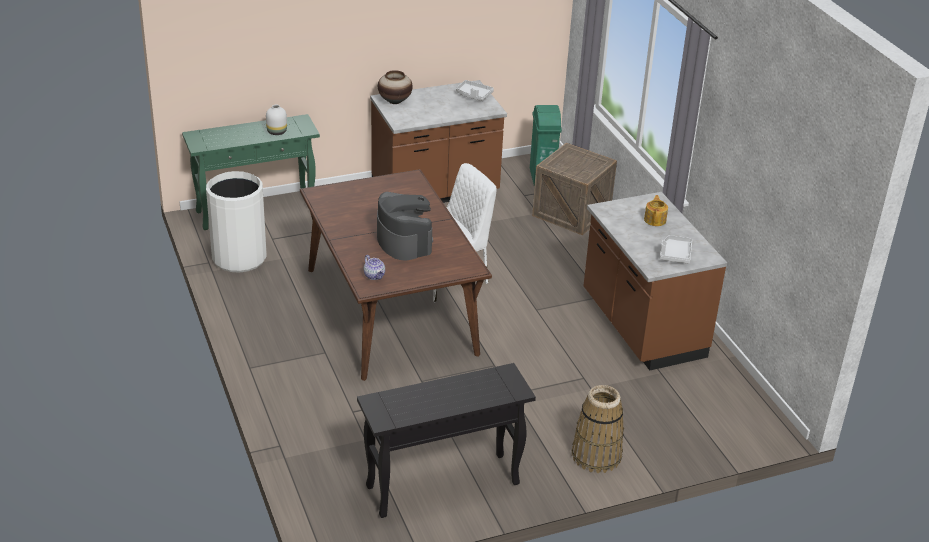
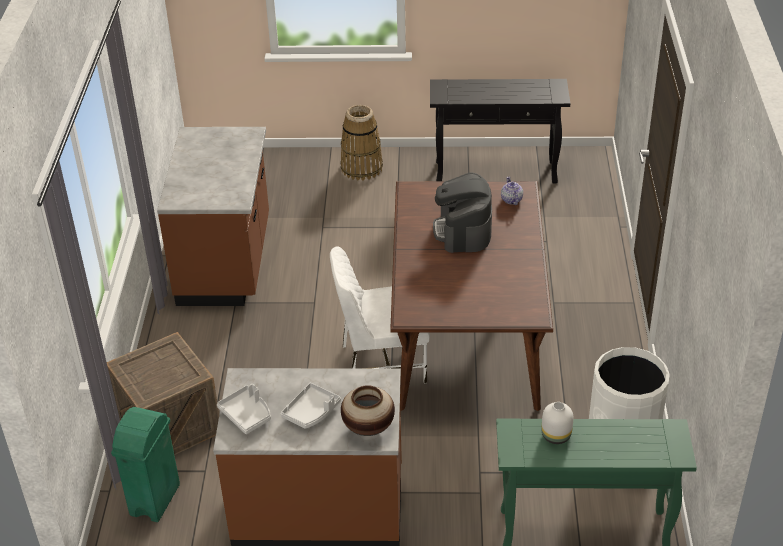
camera: 155 degrees left, 5 degrees up
(655, 220) = (199, 178): teapot -> none
(675, 254) = (218, 142): grey tray -> grey tray (311, 412)

